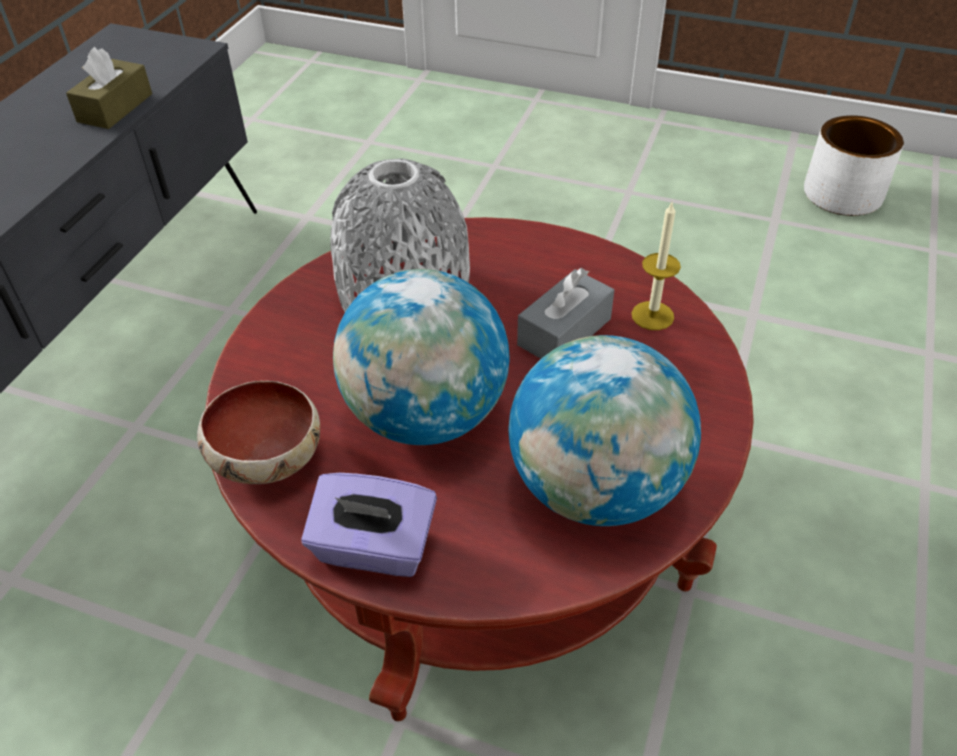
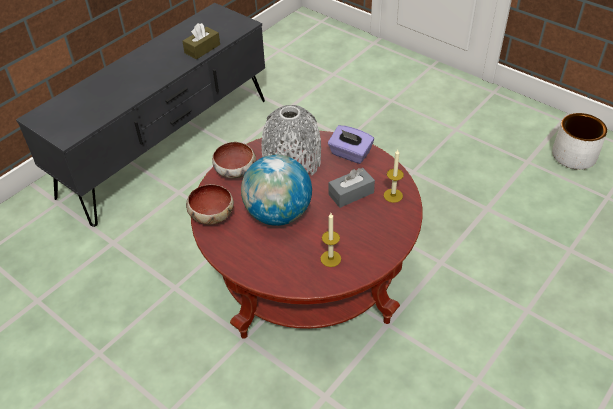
camera: 20 degrees right, 0 degrees up
(285, 342) = (236, 171): none -> bowl
(374, 548) = (237, 258): purple tissue box -> purple tissue box (350, 154)
(595, 488) = (330, 258): globe -> candle

